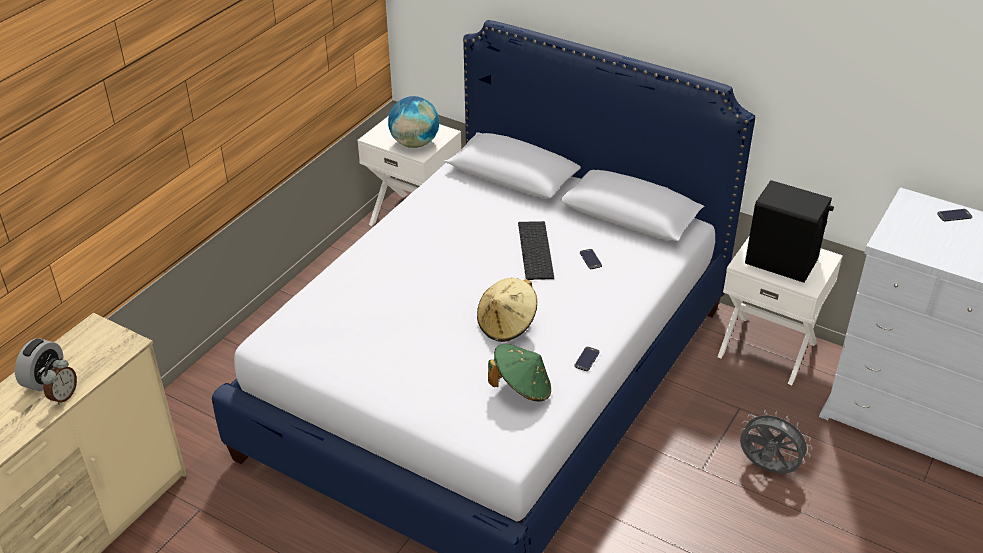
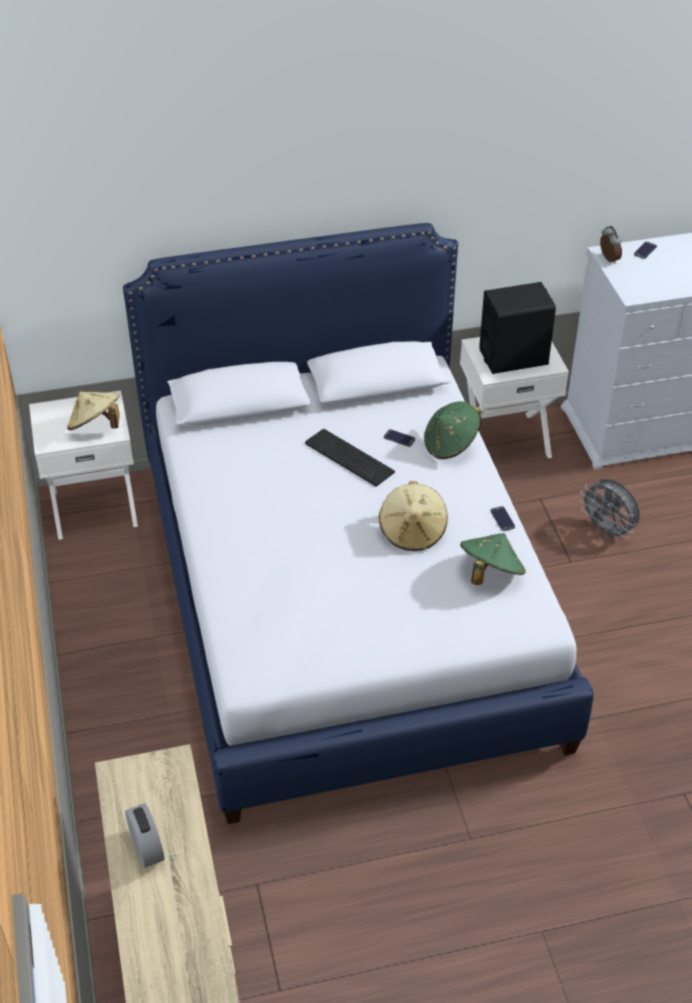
camera: 45 degrees left, 5 degrees up
(63, 396) = (190, 846): alarm clock -> alarm clock (608, 259)
(414, 143) = (96, 426): globe -> beige hat
(623, 286) = (451, 445): none -> green hat
(767, 468) = (607, 530): grey fan -> grey fan turned 120 degrees counterclockwise

